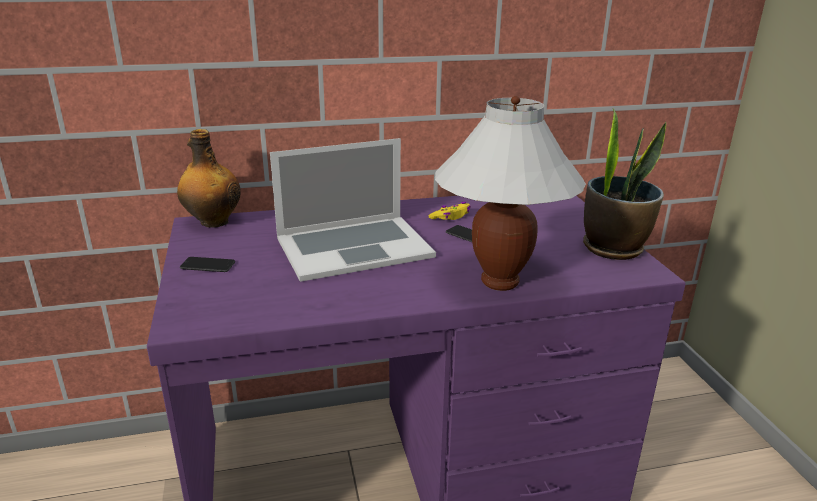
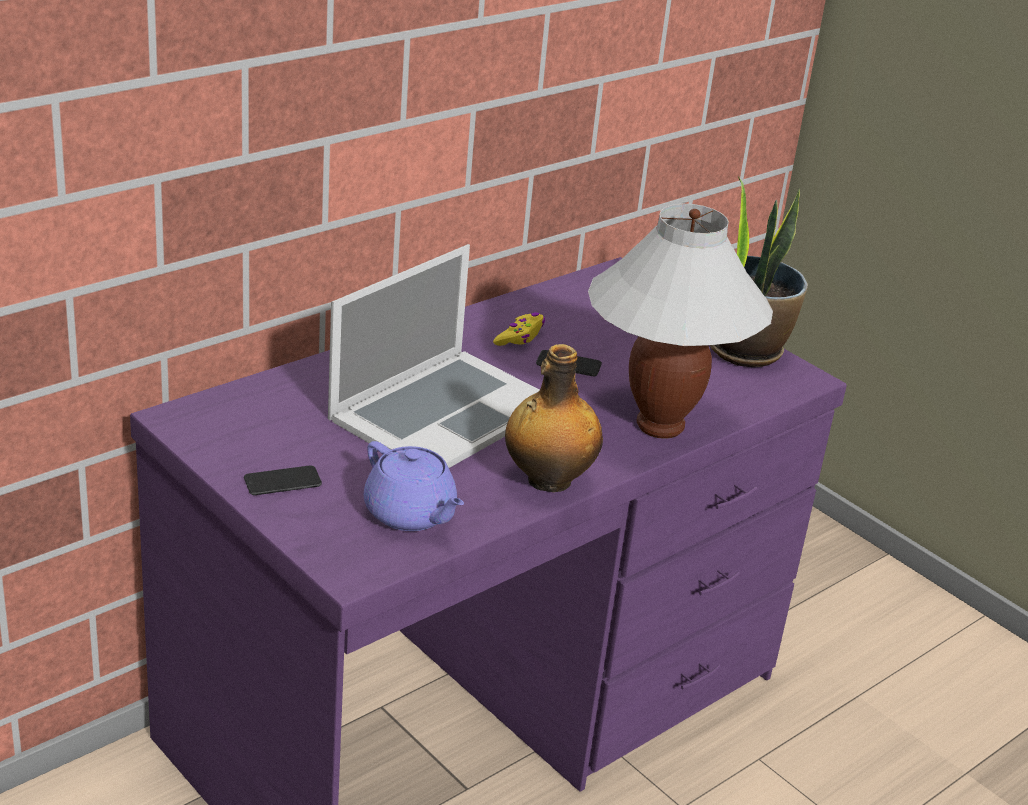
camera: 30 degrees left, 5 degrees up
(213, 222) = (202, 410): bottle -> bottle (547, 480)
(262, 299) = (411, 514): none -> purple teapot

